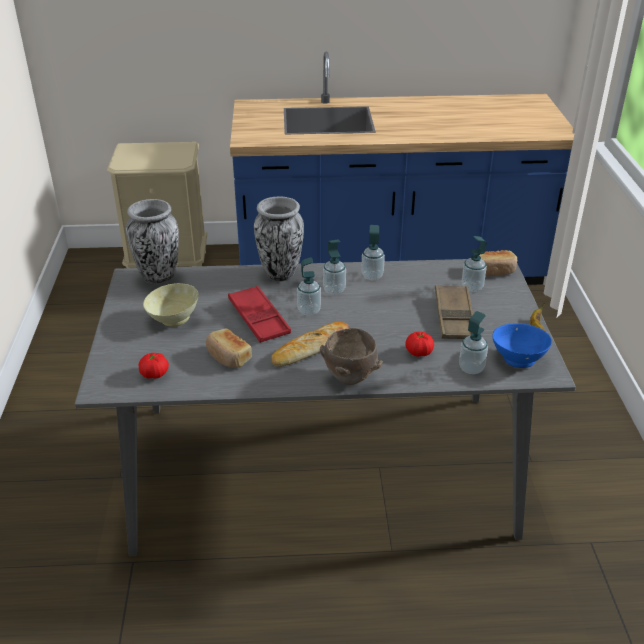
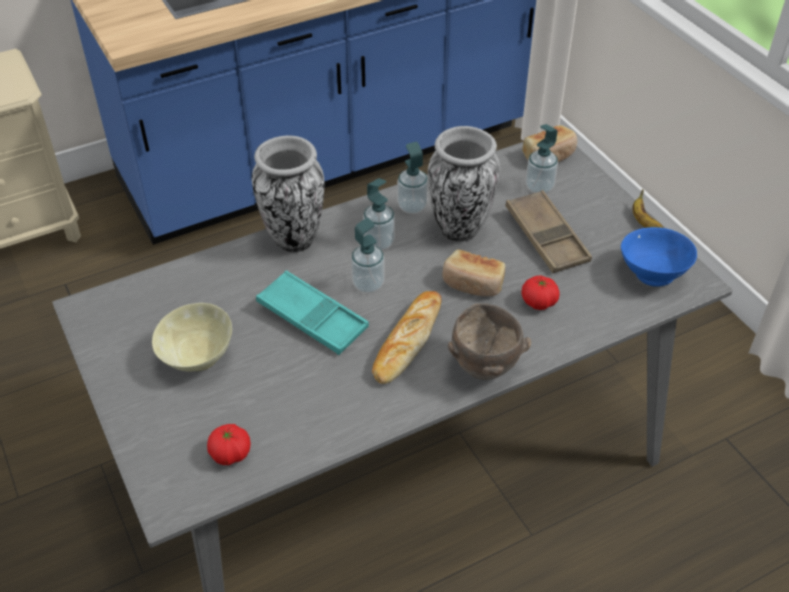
camera: 25 degrees left, 10 degrees up
(158, 276) = (127, 294): vase -> vase (459, 228)
(228, 357) = (312, 391): bread -> bread (473, 284)
(259, 319) = (312, 318): red tray -> turquoise tray
(471, 368) = (610, 304): soap dispenser -> none

